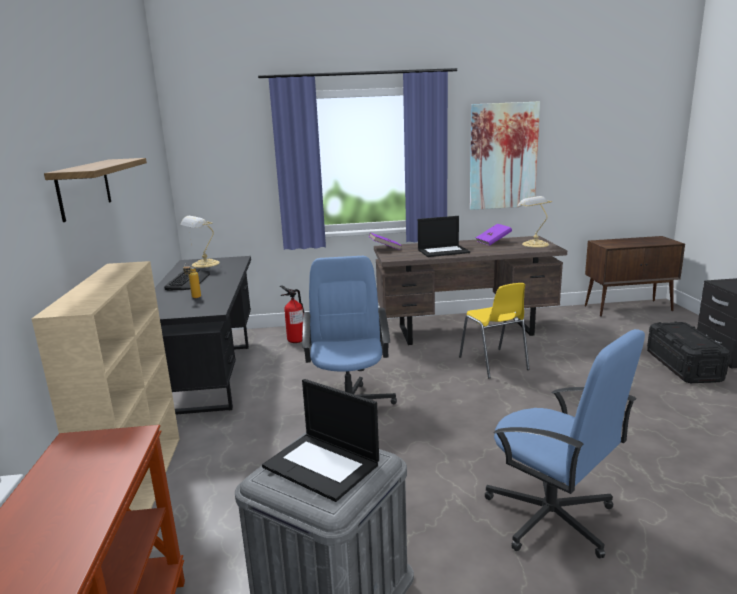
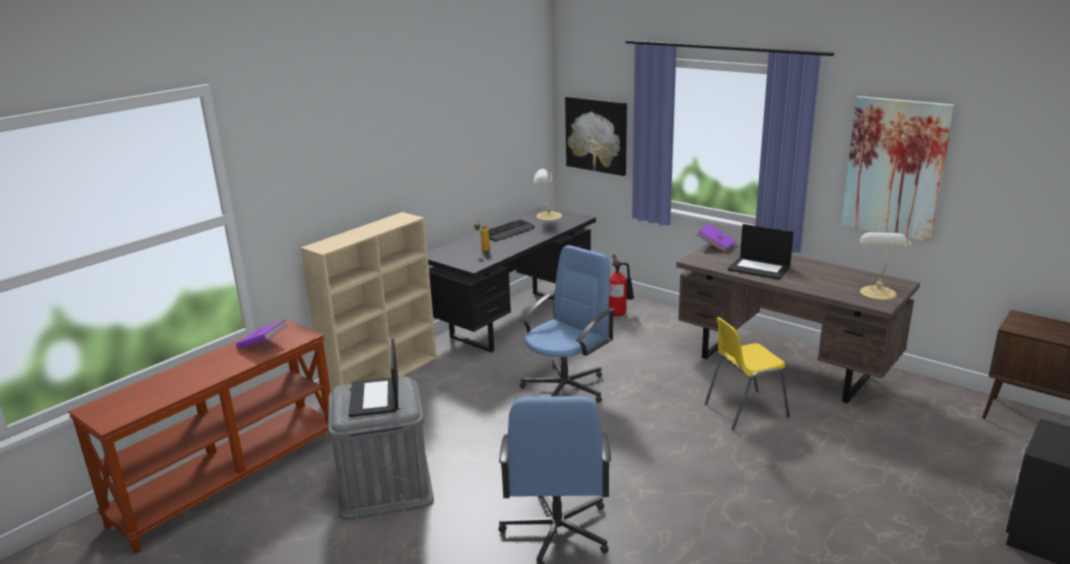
camera: 45 degrees right, 5 degrees up
(84, 188) = (390, 156): shelf -> none
(227, 178) = (597, 135): none -> picture
(493, 242) = (841, 274): purple book -> purple book (263, 345)
(494, 363) = (744, 410): yellow chair -> yellow chair turned 45 degrees clockwise
(683, 366) = (949, 512): black storage box -> none

